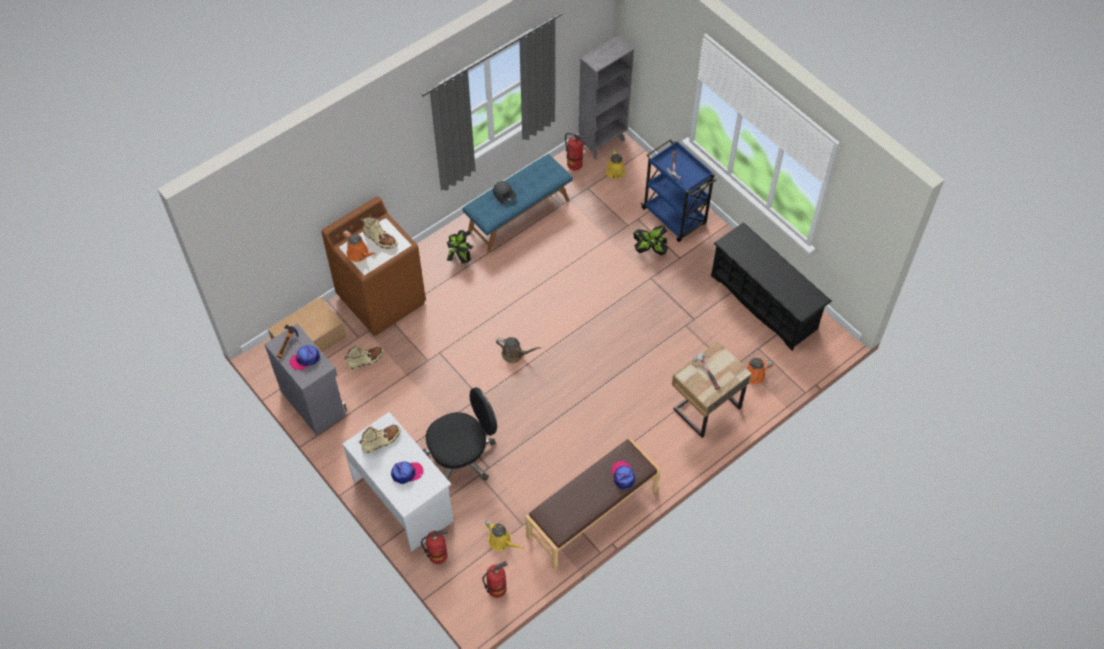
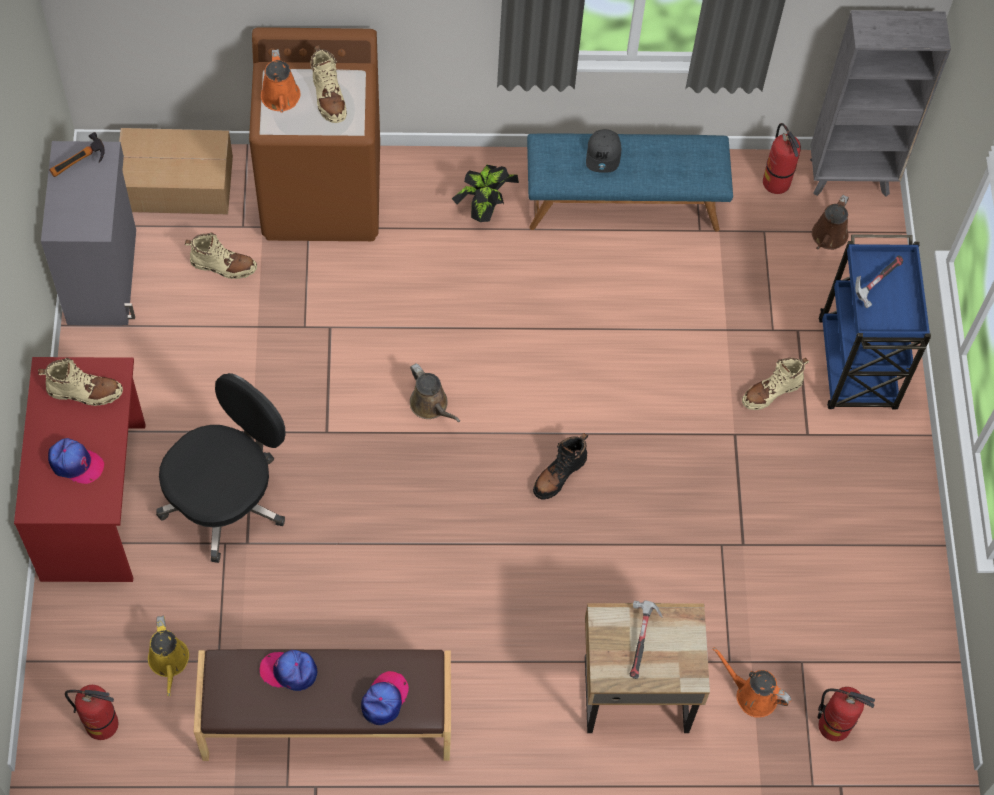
camera: 35 degrees right, 5 degrees up
(305, 359) = (83, 200): cap -> cap (289, 671)
(404, 500) = (96, 501): white desk -> red desk
(438, 555) = (69, 615): fire extinguisher -> fire extinguisher (834, 726)
(462, 456) = (226, 499): black office chair -> black office chair turned 60 degrees counterclockwise
(595, 344) = (559, 475): none -> black boot
(616, 173) = (828, 237): yellow watering can -> brown watering can
(650, 251) = (771, 392): potted plant -> beige boot
(764, 302) = (877, 598): black shoe rack -> none

